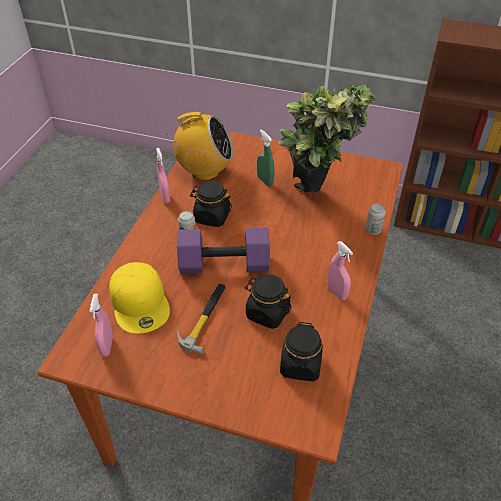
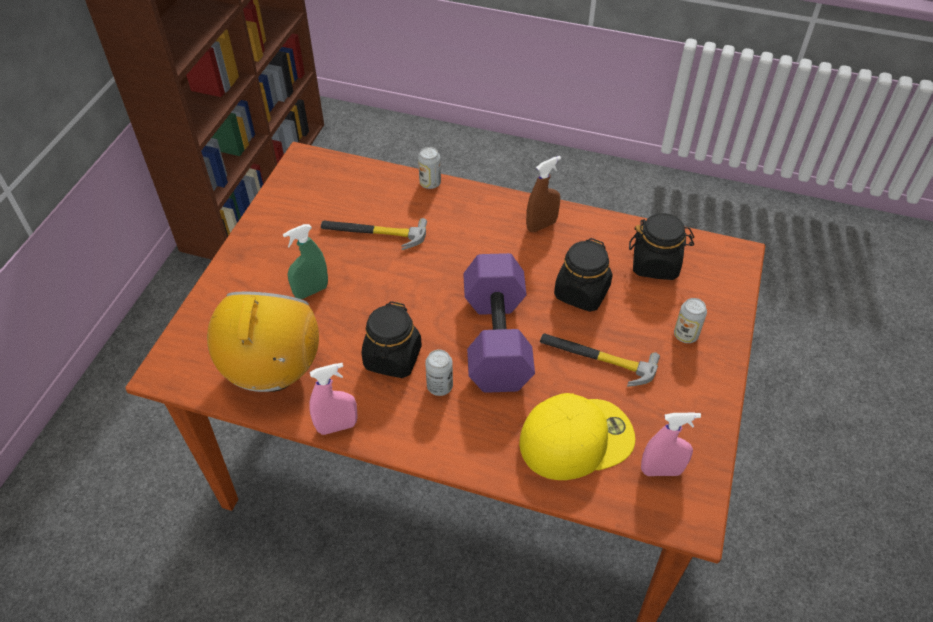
camera: 90 degrees left, 5 degrees up
(224, 377) = (685, 335): none -> can
(317, 204) = (373, 233): potted plant -> hammer
(336, 292) = (541, 225): pink spray bottle -> brown spray bottle

